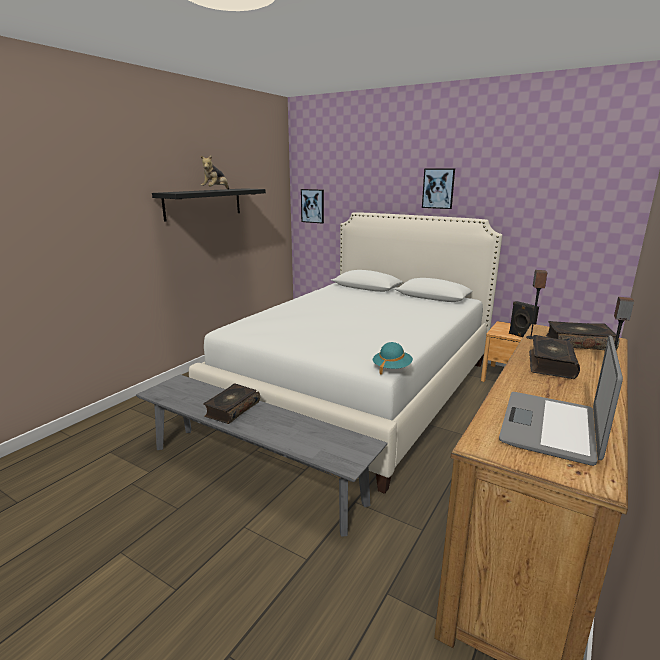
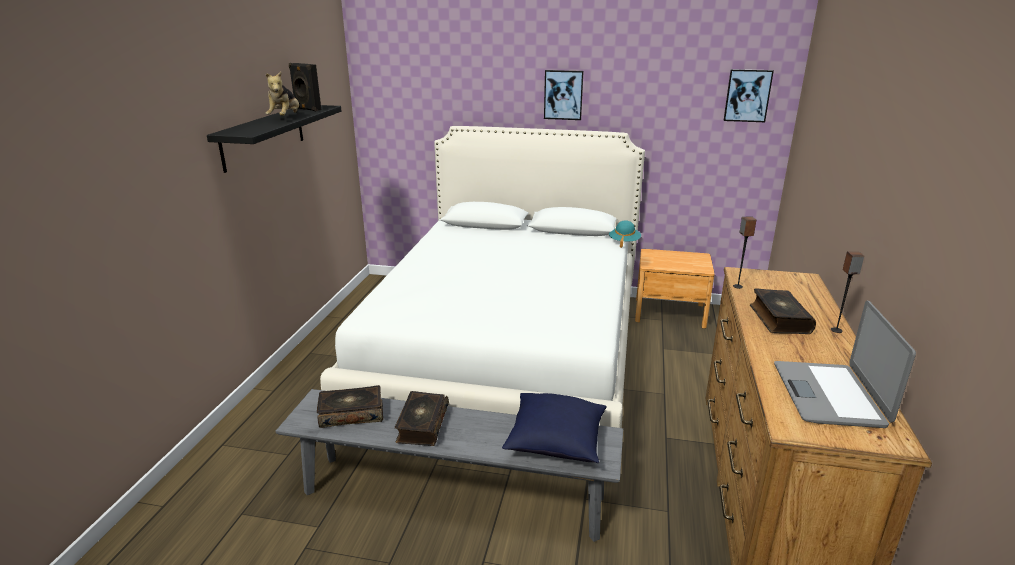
camera: 20 degrees left, 5 degrees up
(313, 206) = (388, 117): picture -> picture (747, 95)
(322, 440) = (555, 442): none -> blue pillow
(392, 368) = (602, 341): turquoise hat -> turquoise hat (624, 242)
(520, 336) = (676, 266): black speaker -> black speaker (307, 109)
(578, 343) = (784, 287): book -> book (351, 413)

